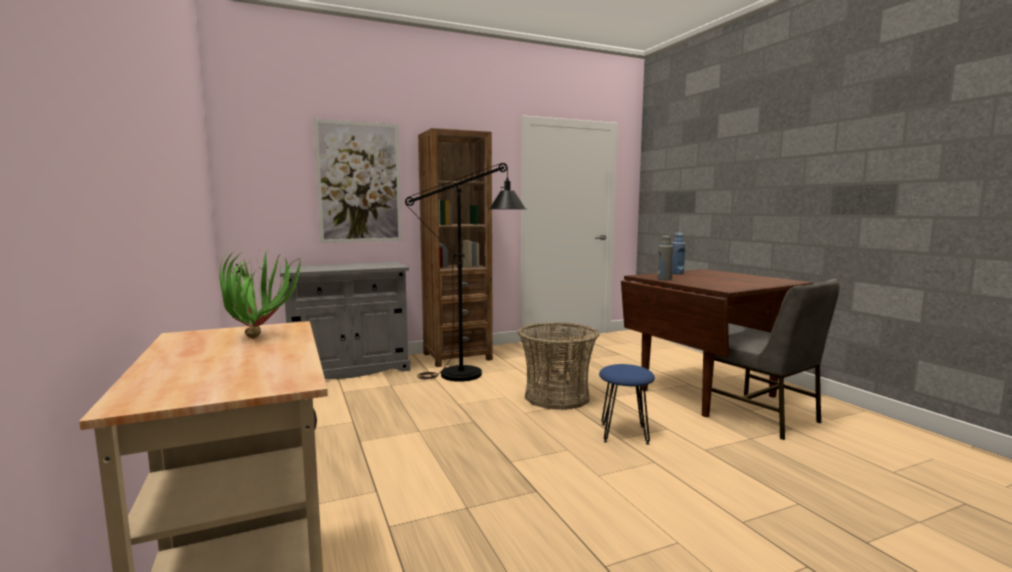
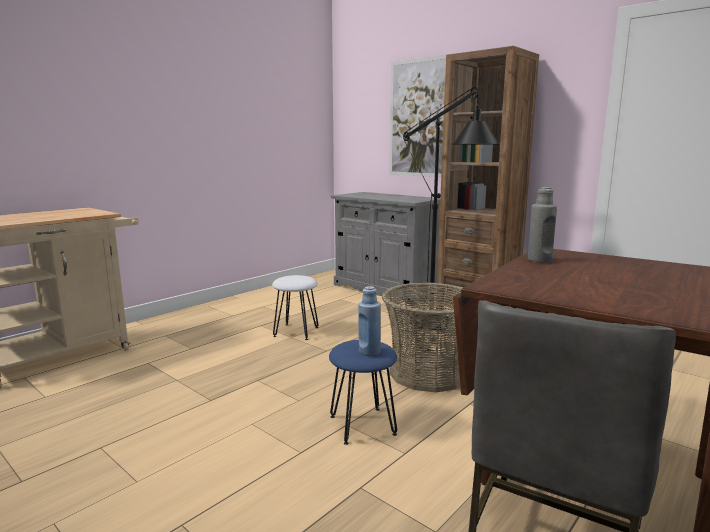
camera: 65 degrees right, 5 degrees up
(259, 335) = (77, 214): potted plant -> none
(407, 426) = (296, 332): none -> white stool
(677, 273) = (630, 262): blue bottle -> blue bottle (369, 352)

